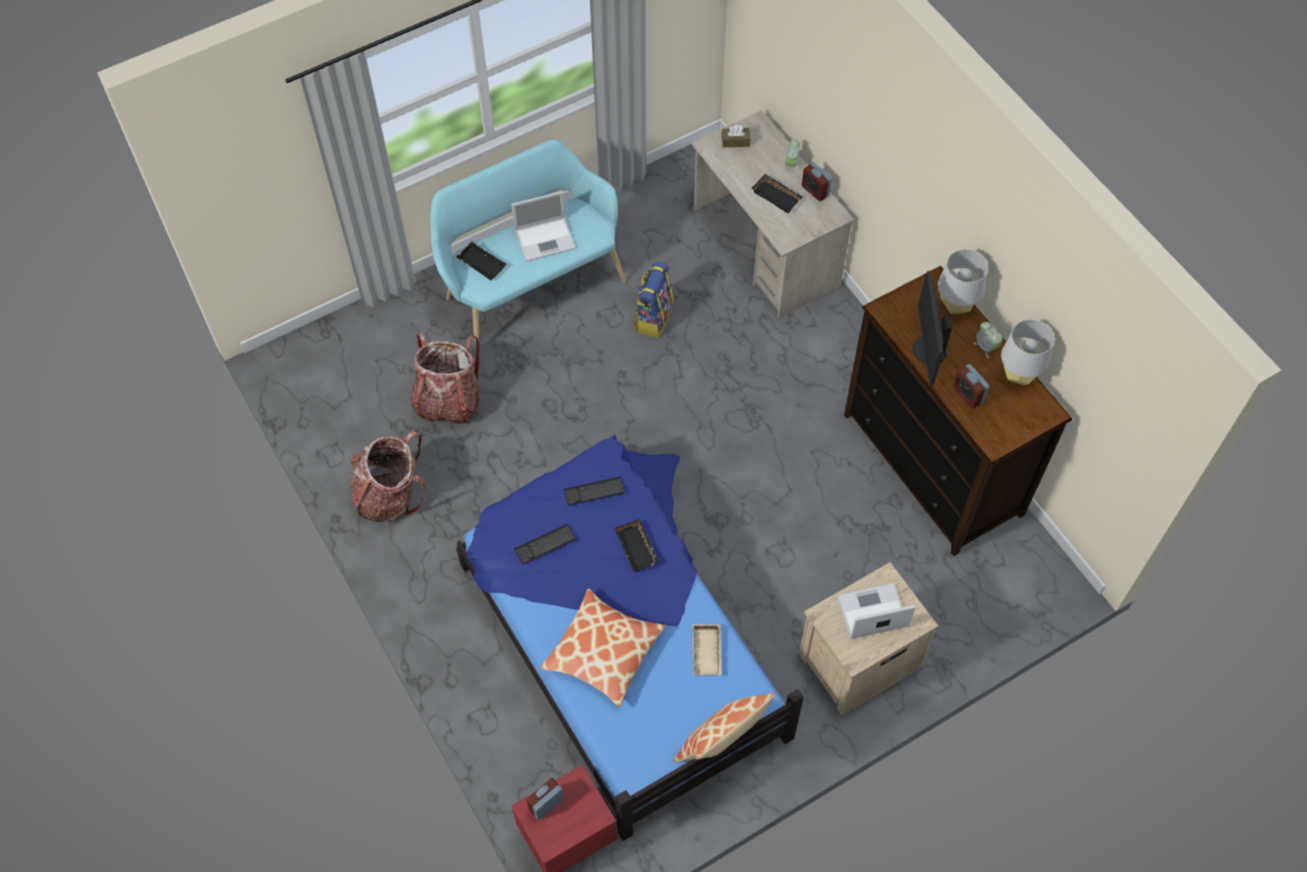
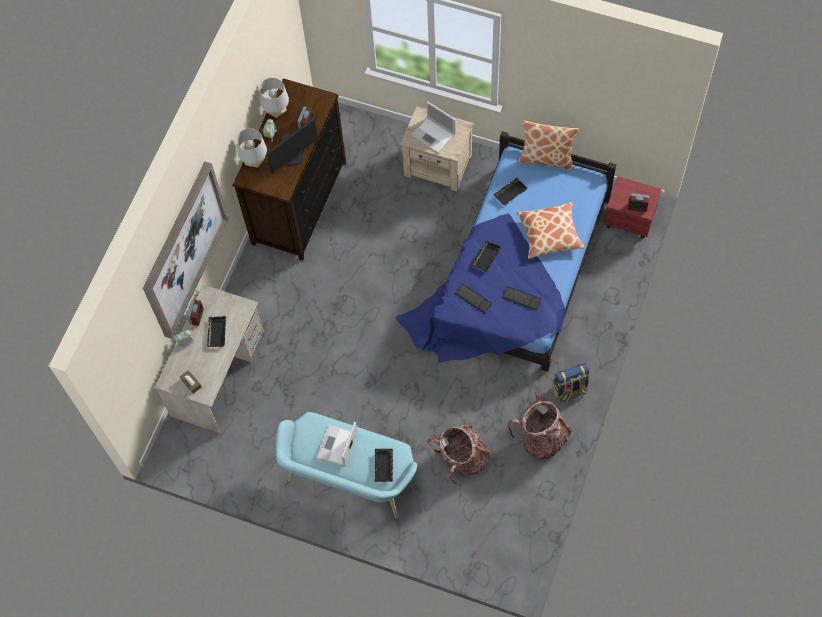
camera: 125 degrees left, 5 degrees up
(546, 238) = (337, 446): laptop -> laptop turned 105 degrees counterclockwise
(653, 317) = (317, 397): backpack -> backpack (569, 390)
(708, 652) = (510, 192): beige tray -> black tray
(866, 136) = (184, 250): none -> picture

